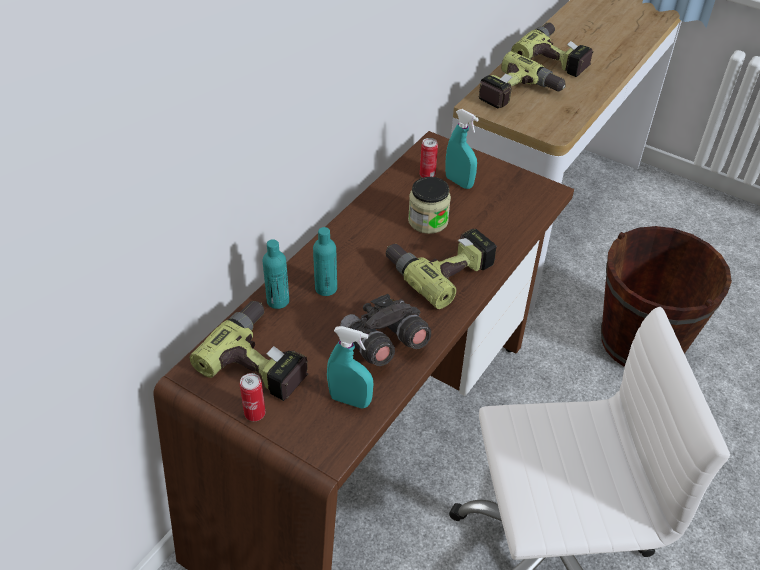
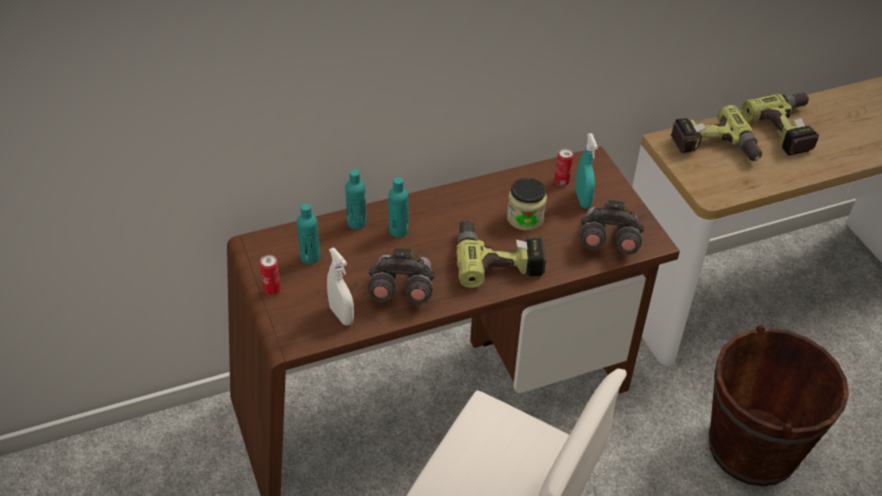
camera: 35 degrees right, 0 degrees up
(263, 359) = (310, 257): power drill -> turquoise bottle
(350, 400) = (341, 315): turquoise spray bottle -> white spray bottle
(514, 208) = (608, 241): none -> grey binoculars

